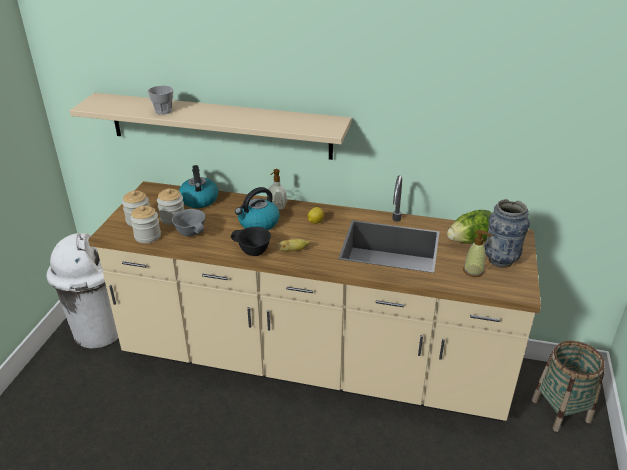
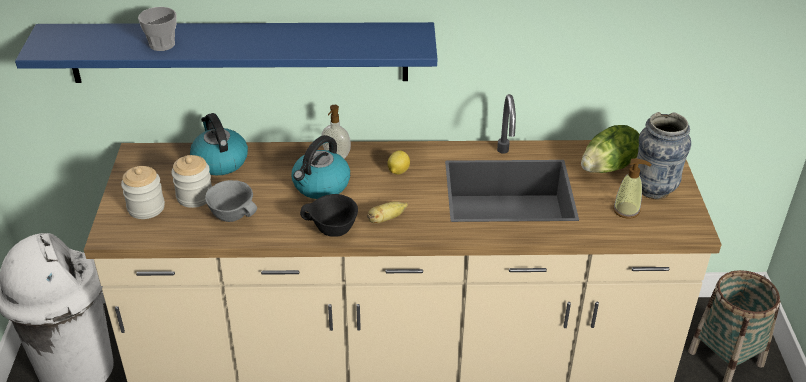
camera: 15 degrees left, 5 degrees up
(147, 236) = (171, 231): jar -> none
(219, 126) = (239, 52): beige shelf -> blue shelf

